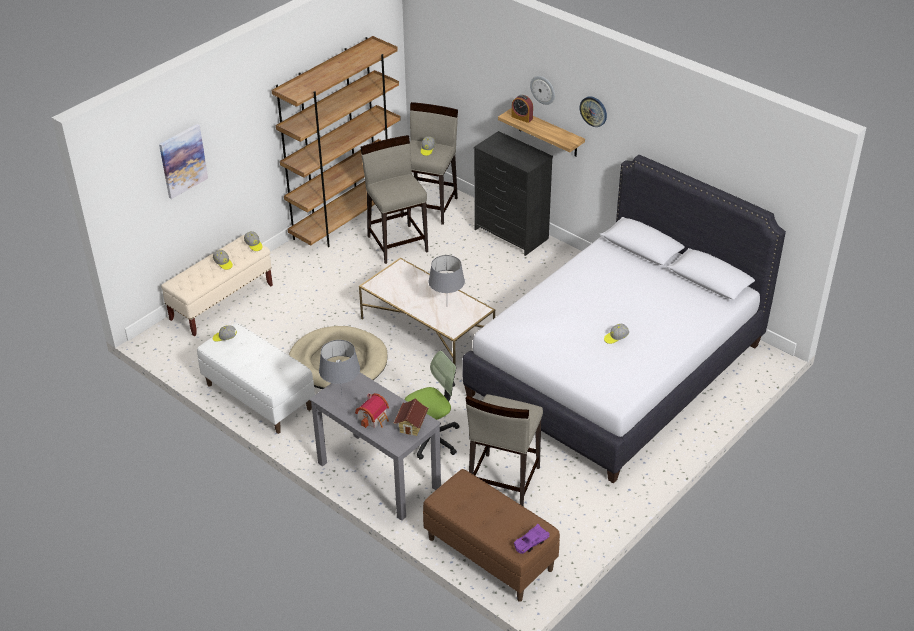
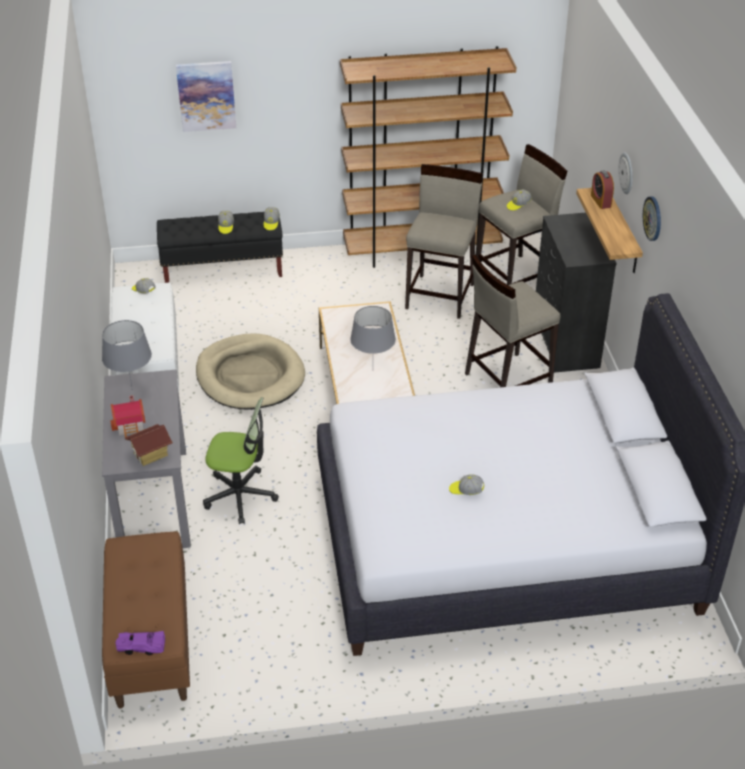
camera: 40 degrees right, 0 degrees up
(222, 302) = (223, 270): beige bench -> black bench
(503, 482) = (251, 580): beige stool -> beige stool (507, 380)

